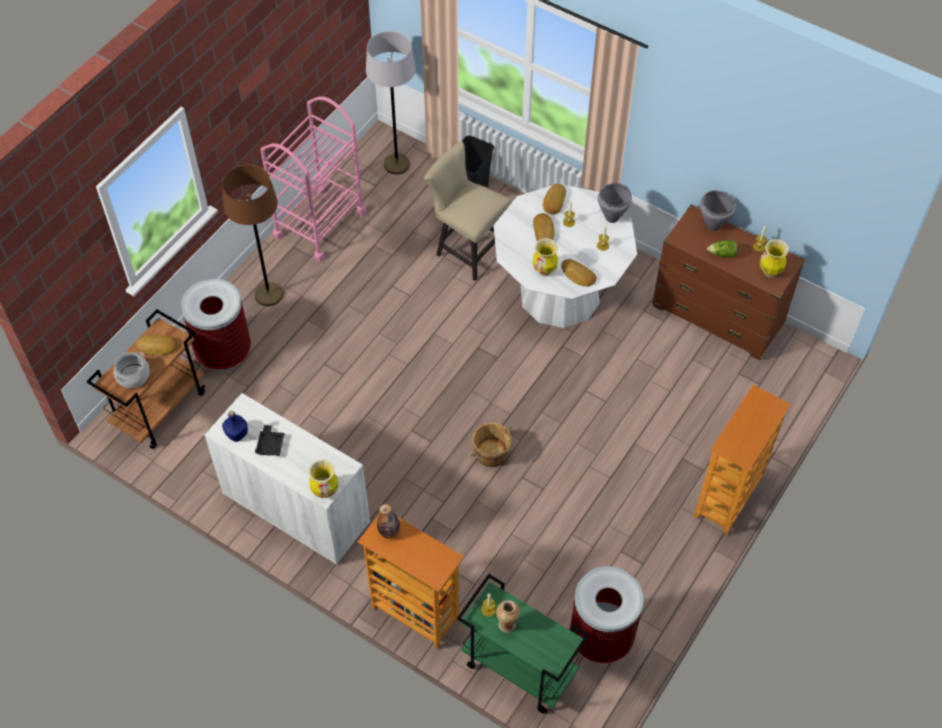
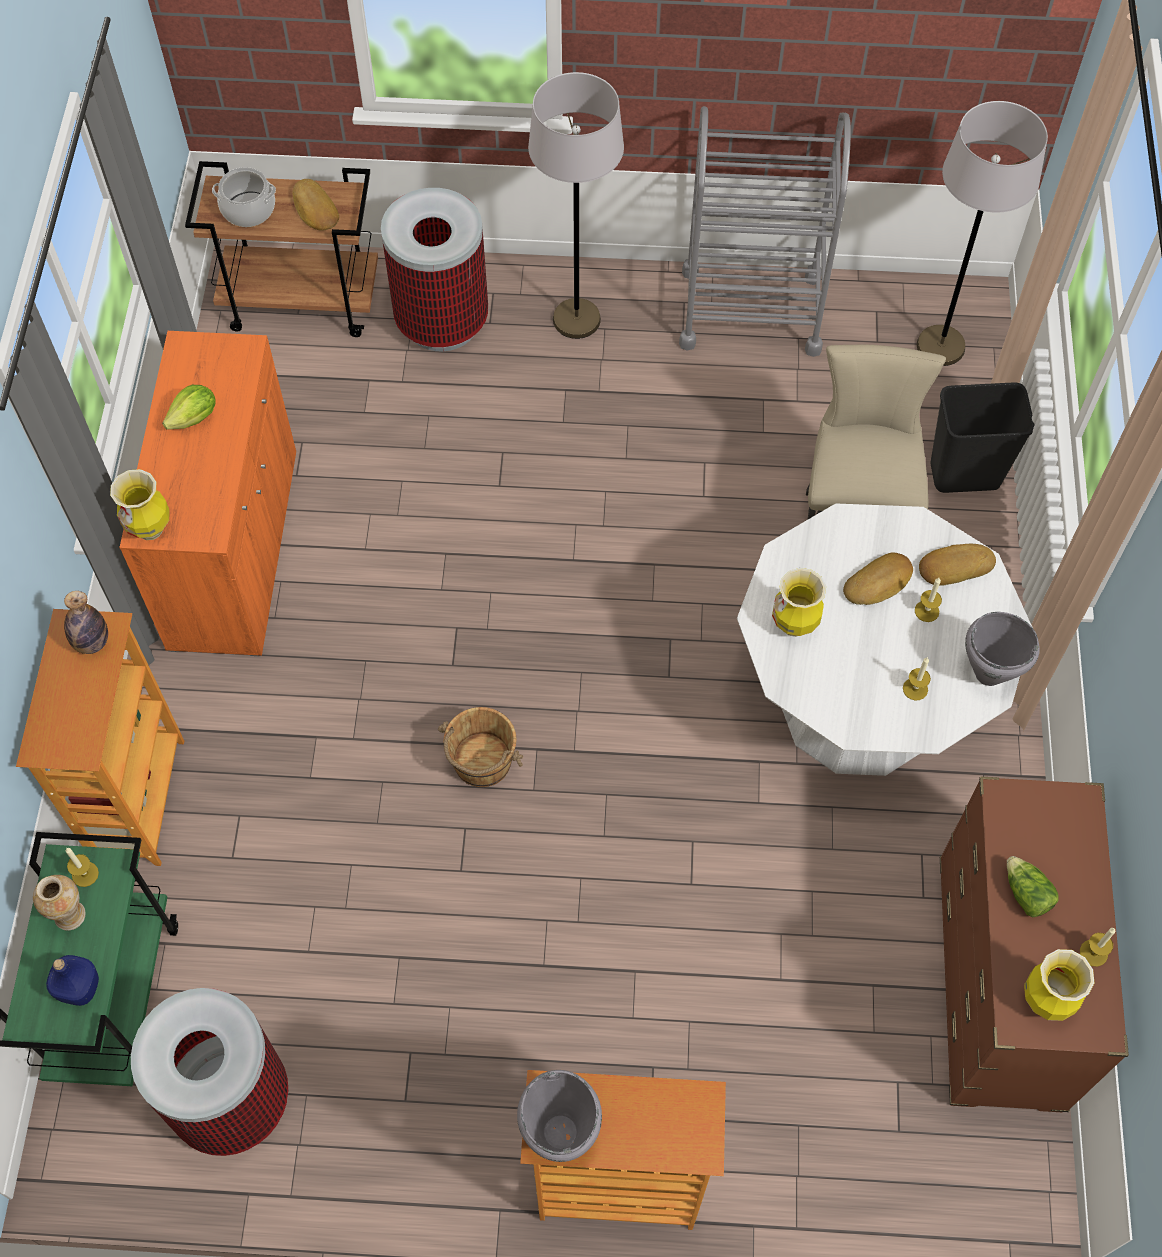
camera: 60 degrees right, 5 degrees up
(236, 434) = (189, 368): blue bottle -> blue bottle (79, 988)
(269, 295) = (576, 320): brown floor lamp -> grey floor lamp
(270, 445) = (195, 418): black tray -> lettuce
(296, 508) = (234, 550): white cabinet -> orange cabinet
(319, 223) = (750, 311): pink cart -> grey cart
(578, 275) = (821, 681): bread -> none
(712, 225) = (1082, 844): grey cooking pot -> grey cooking pot (560, 1131)

